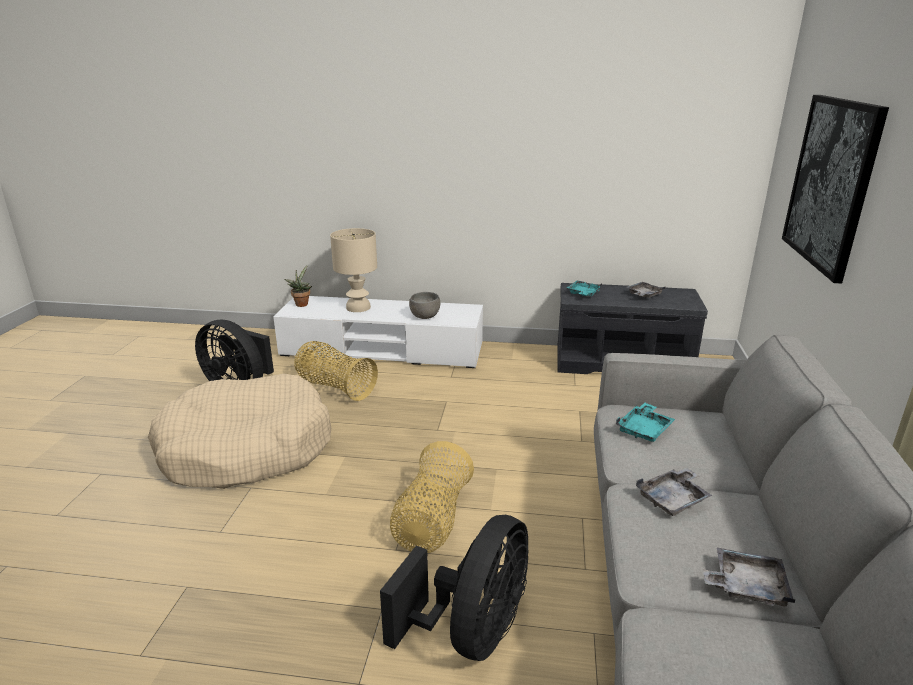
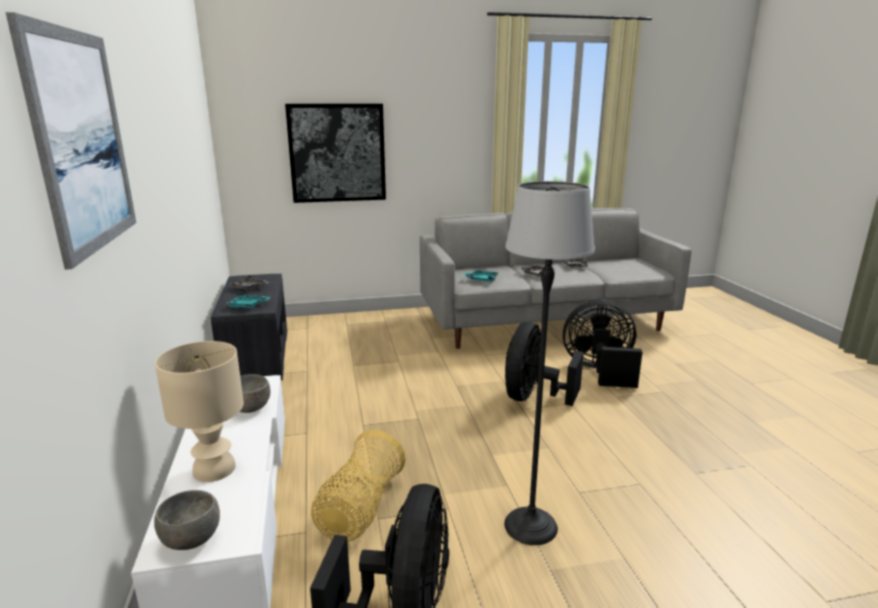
camera: 110 degrees left, 5 degrees down
(246, 449) = (530, 525): beige dog bed -> floor lamp
(301, 304) = (192, 540): potted plant -> grey bowl
(348, 100) = (82, 141): none -> picture
(432, 521) = (533, 397): basket -> black fan

